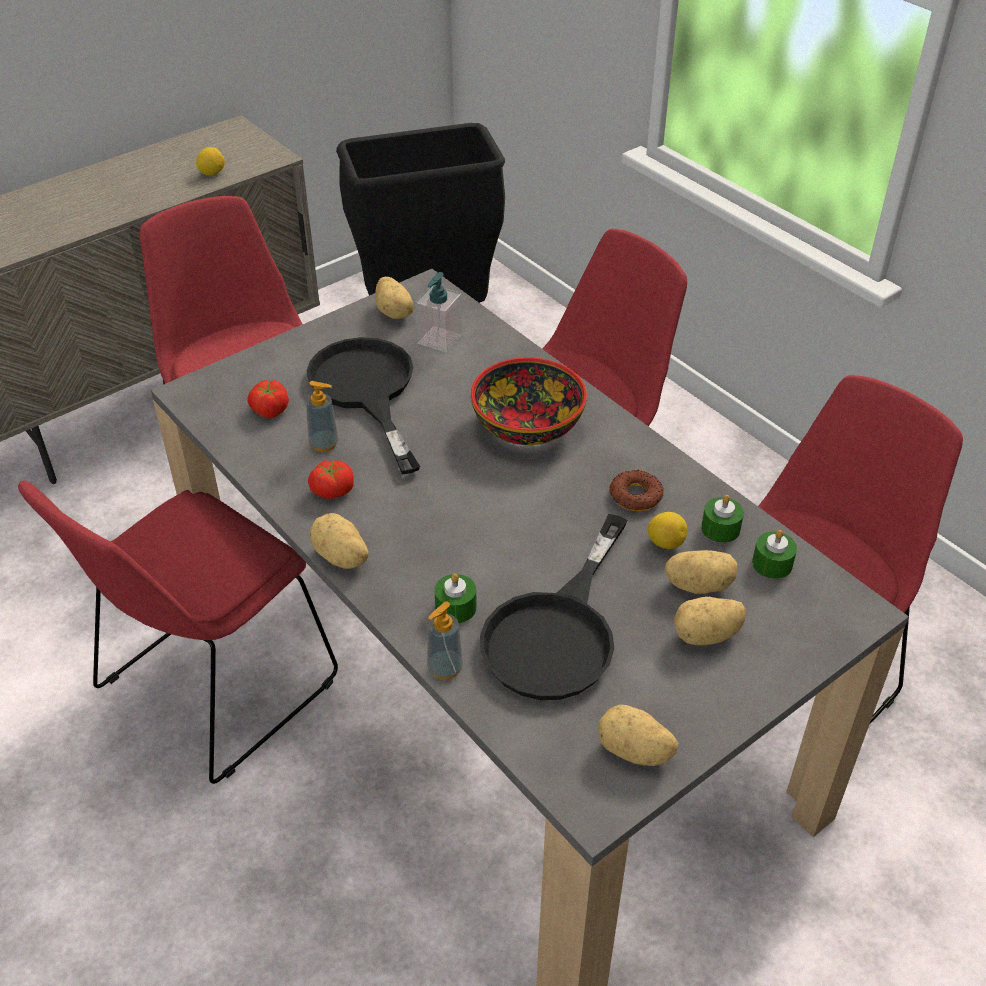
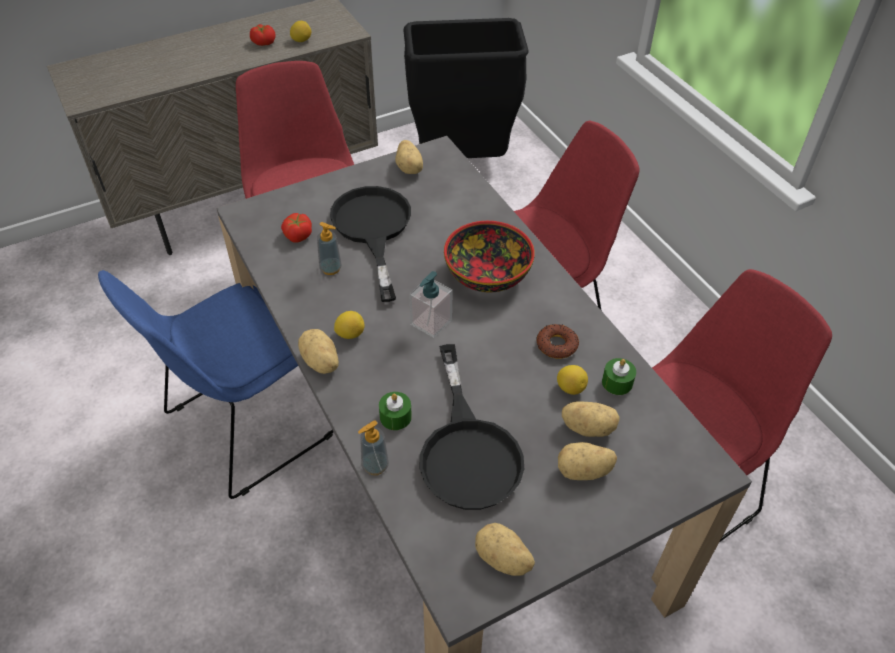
camera: 10 degrees right, 5 degrees up
(211, 689) = (246, 427): red chair -> blue chair
(332, 489) = (327, 306): tomato -> tomato (263, 42)
(371, 518) = (350, 334): none -> lemon
(439, 339) = (438, 194): soap dispenser -> soap dispenser (431, 322)
(557, 632) = (468, 449): black frying pan -> black frying pan turned 45 degrees counterclockwise
(772, 564) = (651, 419): green candle -> none

